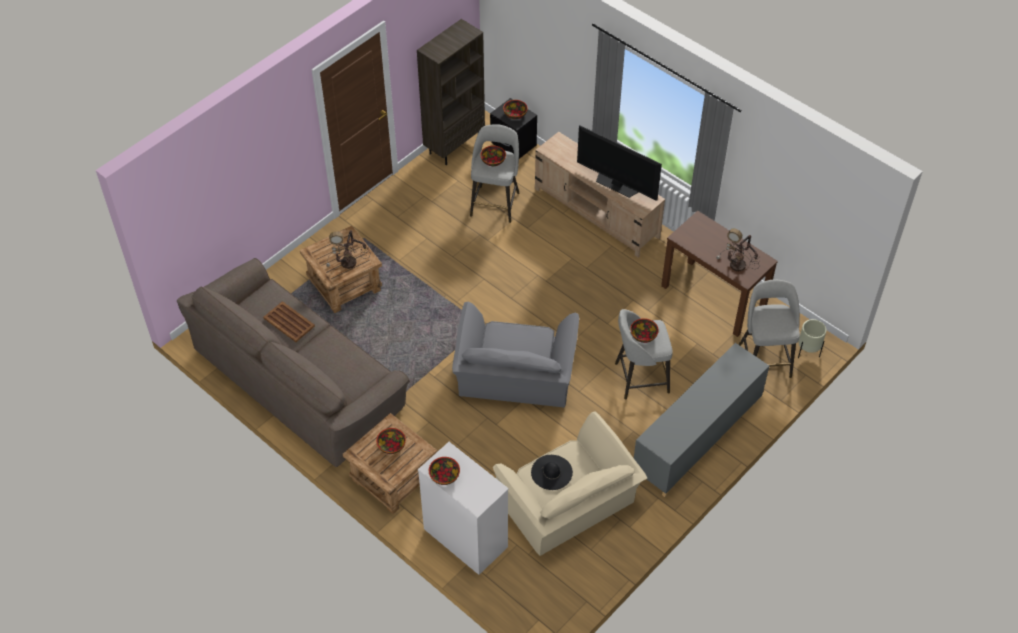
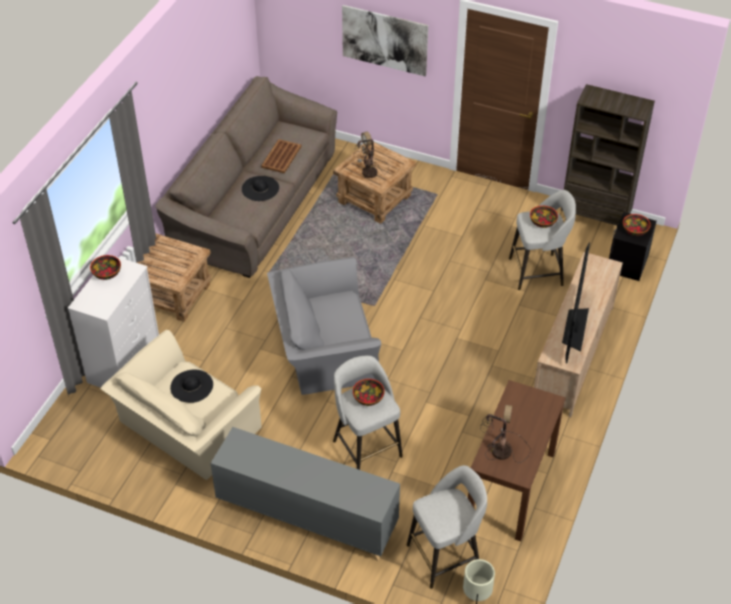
camera: 70 degrees right, 5 degrees down
(262, 161) = (384, 40): none -> picture
(326, 350) = (260, 188): none -> black hat
(391, 446) = (173, 261): bowl -> none

